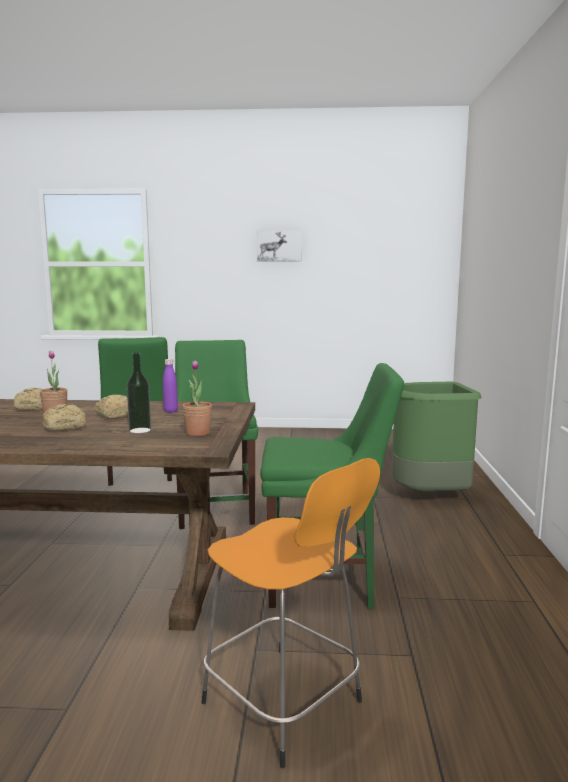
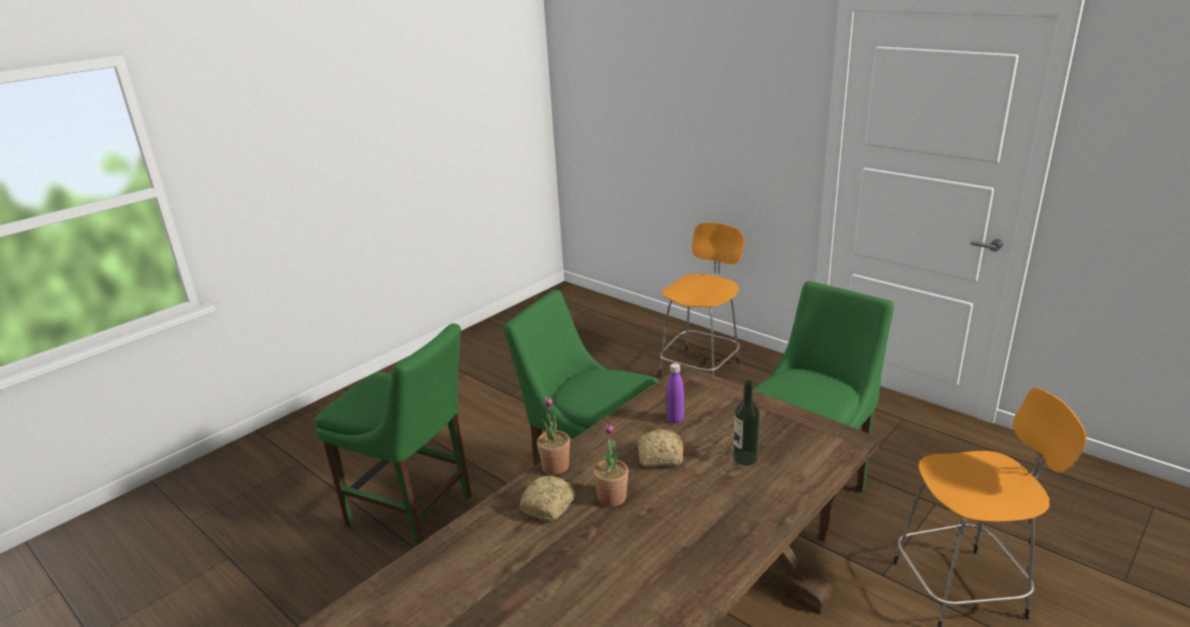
camera: 50 degrees left, 15 degrees up
(66, 427) = (683, 501): bread -> none
(198, 433) = (785, 429): potted plant -> potted plant (555, 466)
(279, 245) = (361, 112): picture -> none
(430, 496) = (701, 368): green trash can -> orange stool

